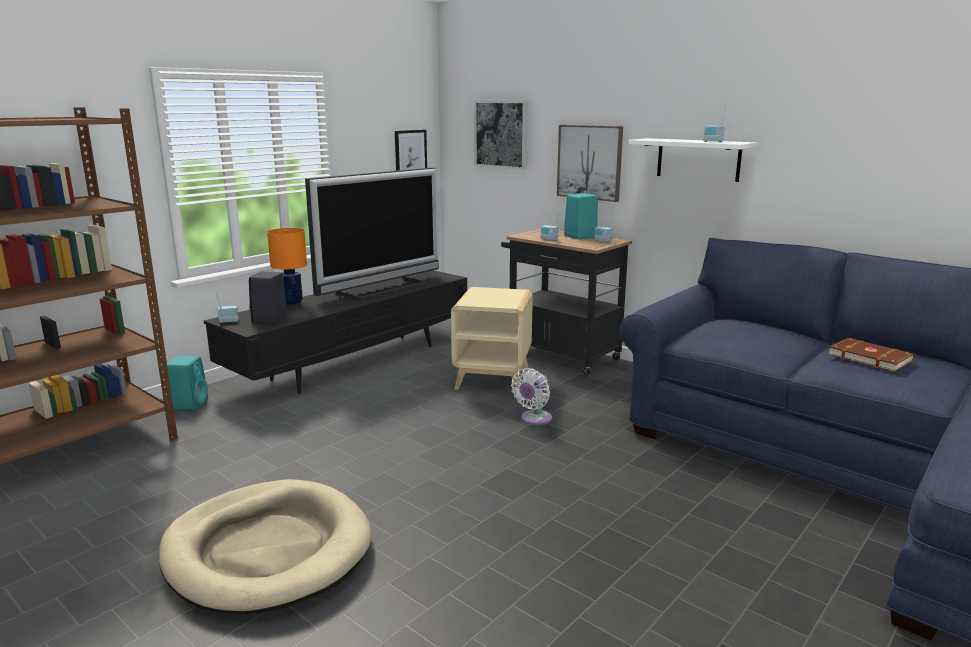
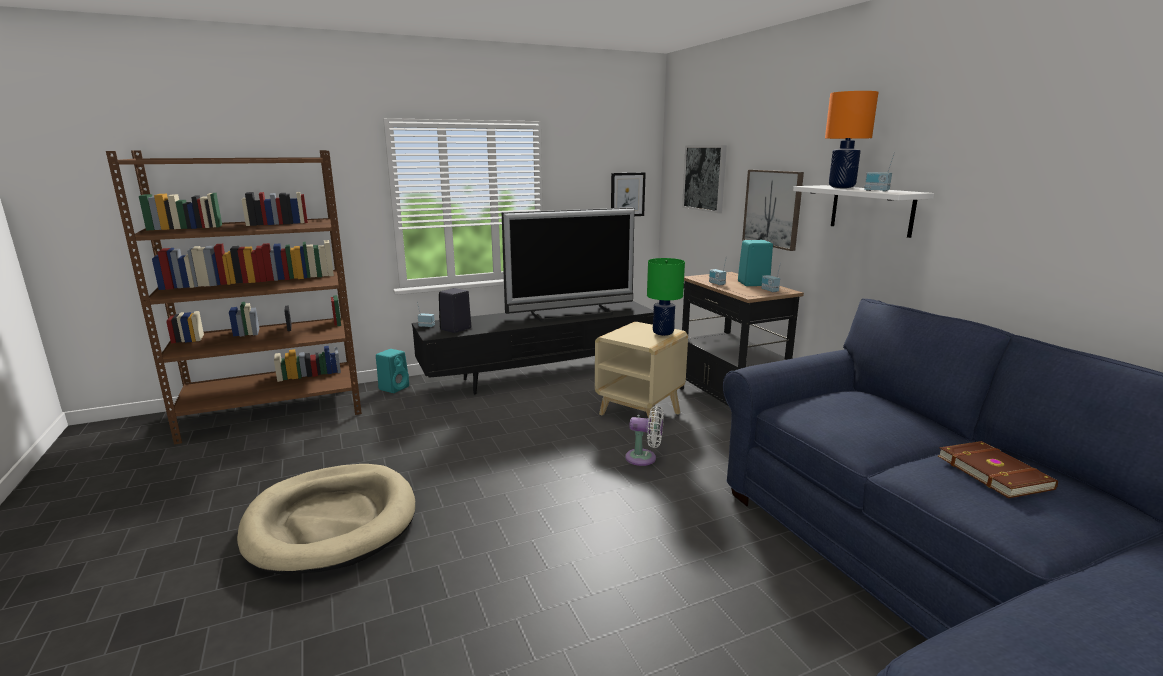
camera: 25 degrees right, 0 degrees up
(292, 303) = (488, 317): orange table lamp -> orange table lamp (841, 188)
(513, 295) = (663, 334): none -> green table lamp
(534, 419) = (644, 458): white fan -> white fan turned 135 degrees counterclockwise

